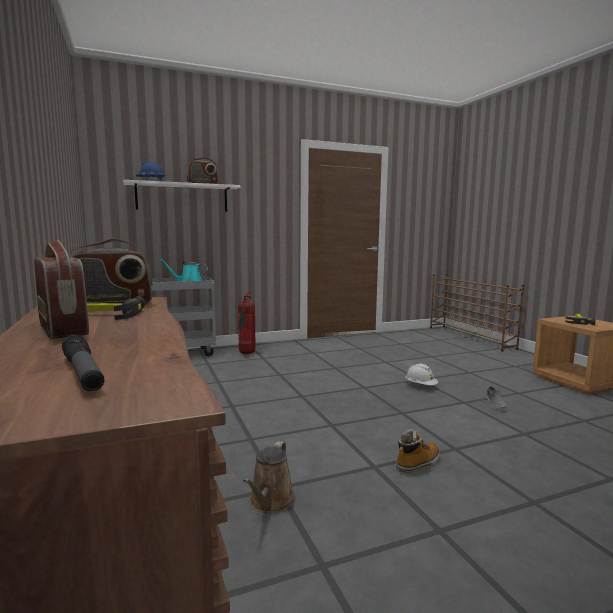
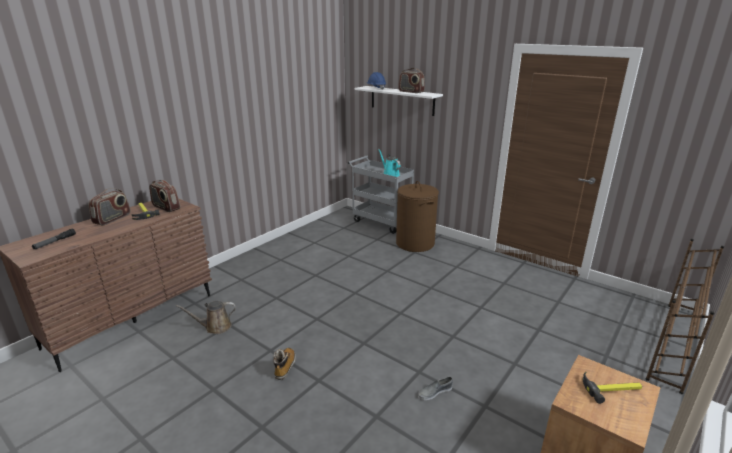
camera: 60 degrees right, 15 degrees up
(246, 354) = (415, 243): fire extinguisher -> brown laundry basket
(417, 463) = (285, 367): boot -> boot turned 105 degrees counterclockwise
(420, 386) = (436, 340): white hard hat -> none

